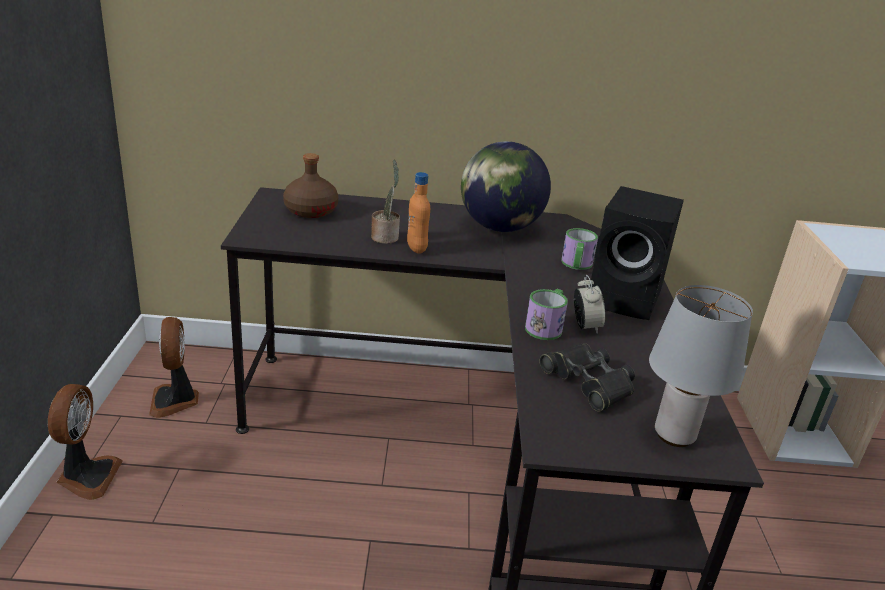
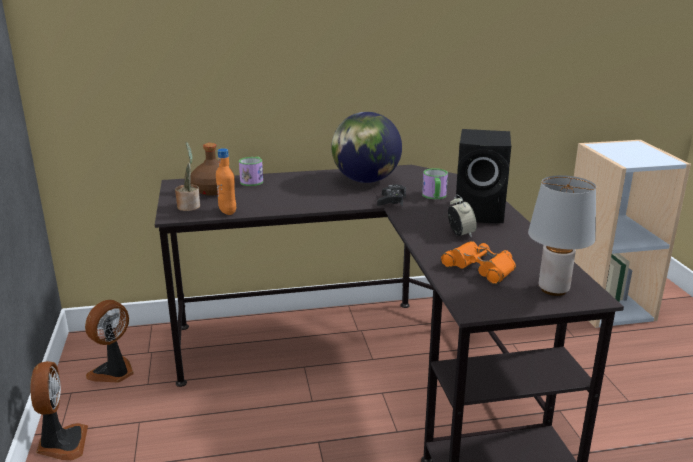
camera: 10 degrees left, 5 degrees down
(175, 401) = (114, 372): fan -> fan turned 60 degrees clockwise
(385, 237) = (282, 199): potted plant -> potted plant (189, 206)
(416, 248) = (310, 203): orange bottle -> orange bottle (227, 211)
(518, 262) = (391, 201): none -> black game controller
(546, 327) = (433, 239): mug -> mug (253, 180)
(588, 382) = (480, 268): black binoculars -> orange binoculars

